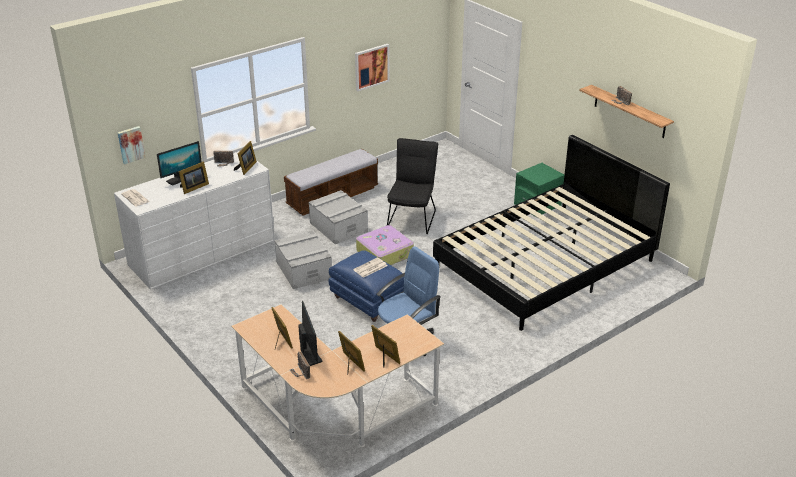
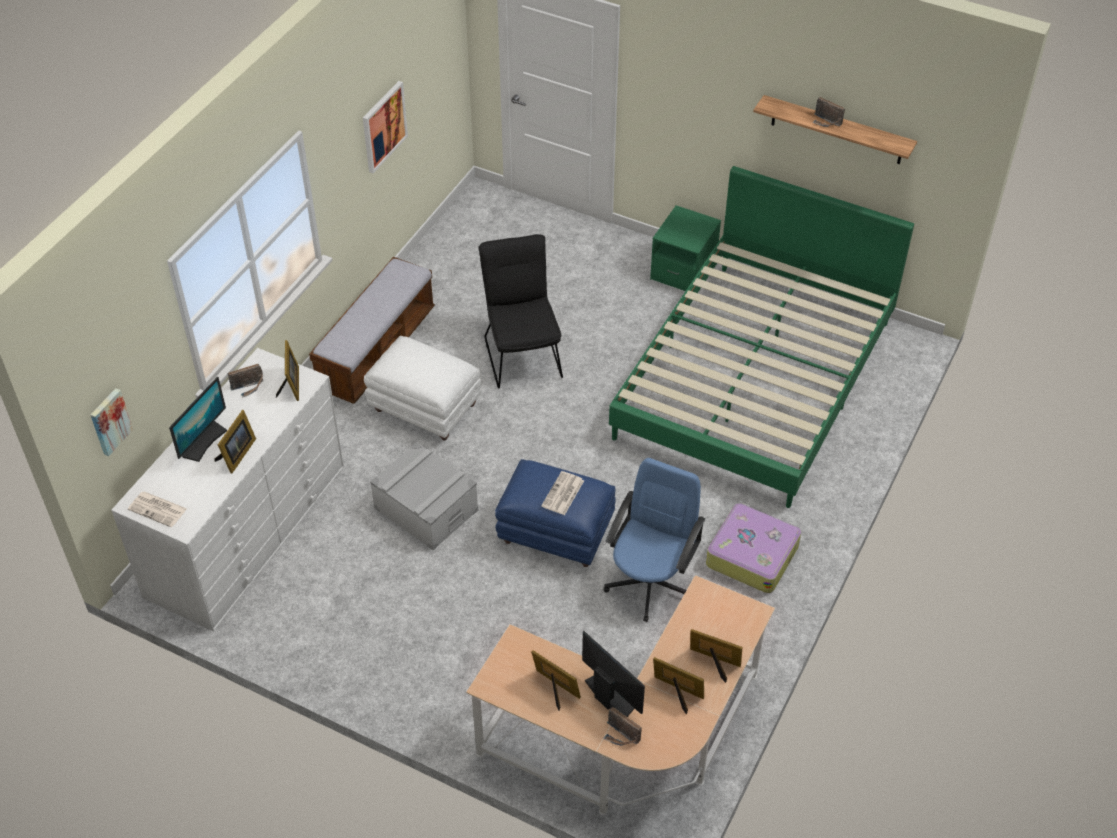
camera: 25 degrees left, 15 degrees up
(338, 227) = (424, 408): grey storage box -> white ottoman
(385, 253) = (524, 434): suitcase -> suitcase (752, 555)
(545, 264) = (755, 378): black bed -> green bed

